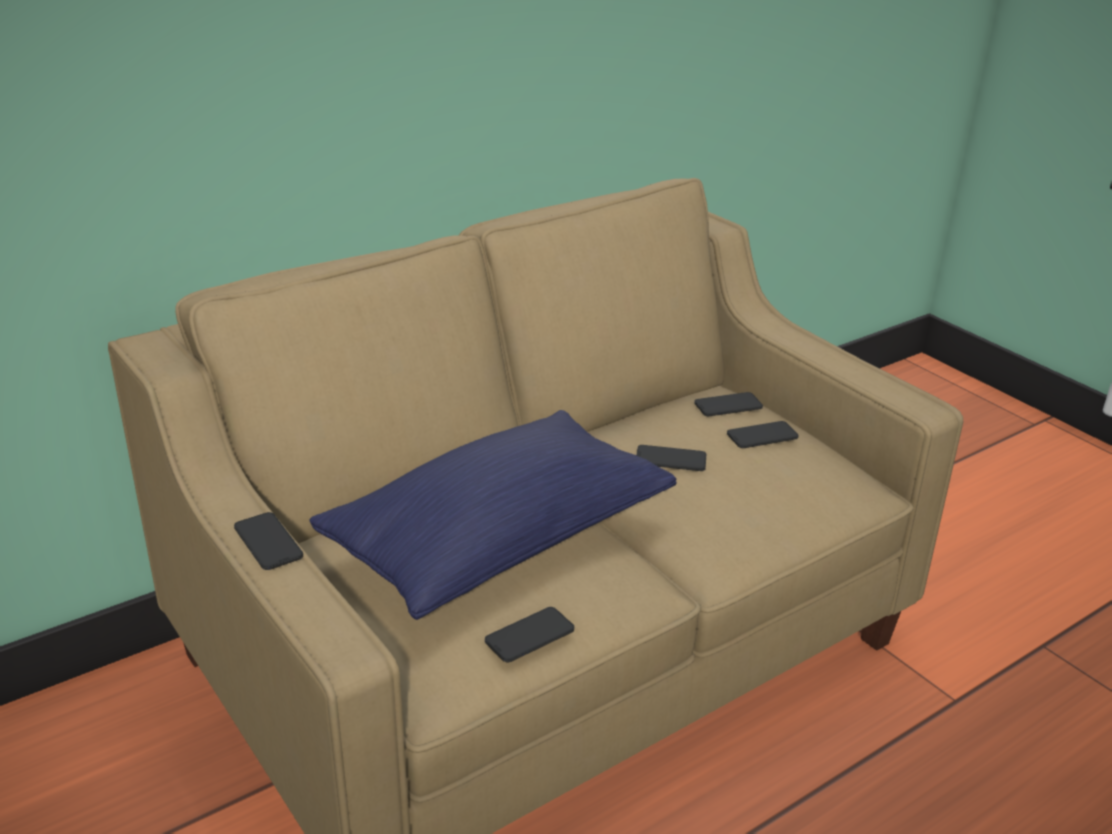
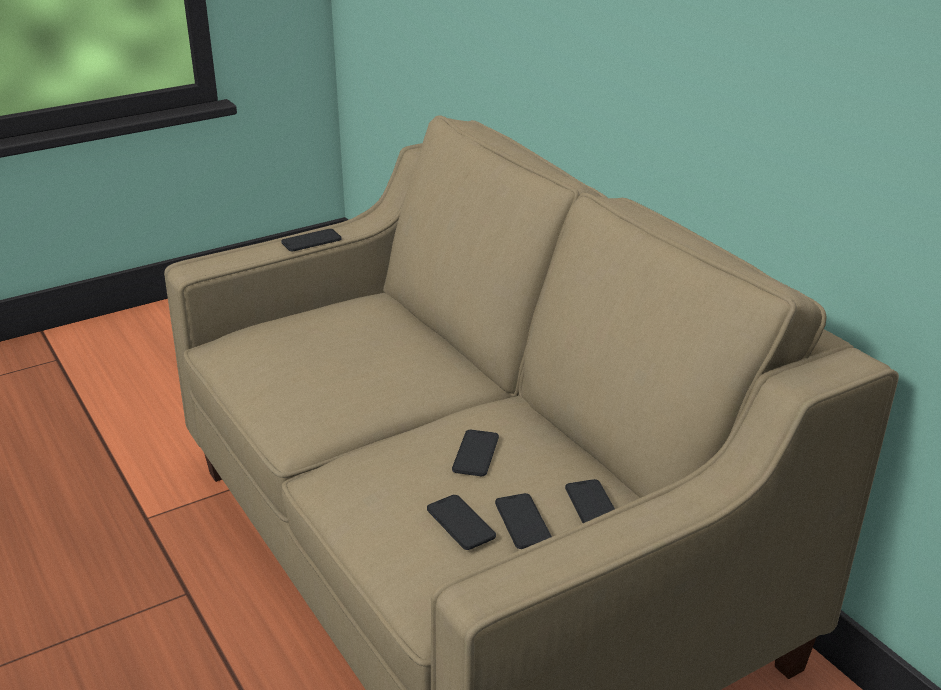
camera: 95 degrees right, 0 degrees up
(499, 541) = (362, 362): blue pillow -> none
(529, 635) = (246, 372): phone -> phone (460, 523)

